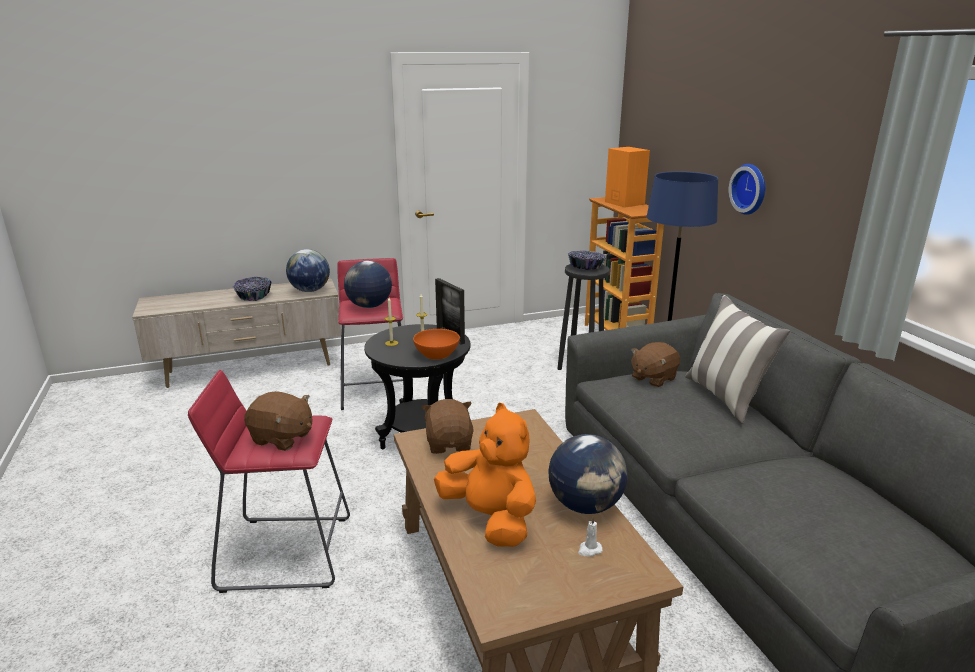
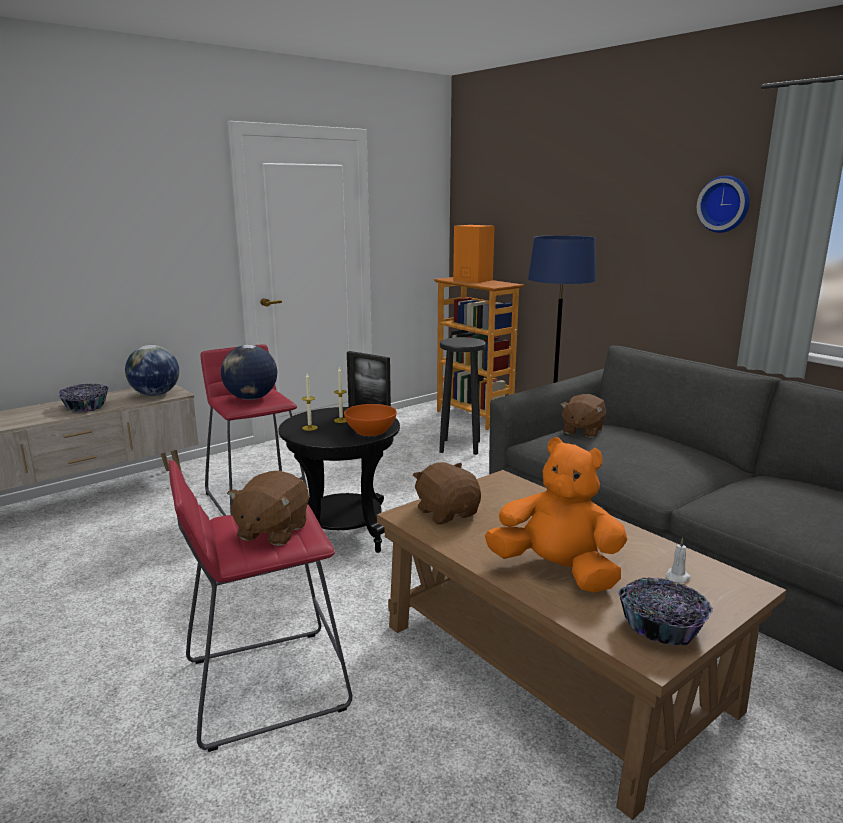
camera: 20 degrees left, 5 degrees down
(282, 438) = (272, 531): brown plush toy -> brown plush toy turned 105 degrees clockwise
(585, 506) = (634, 542): globe -> none
(586, 267) = (461, 341): bowl -> bowl (662, 626)
(726, 397) = (659, 437): pillow -> none
(750, 189) = (618, 247): wall clock -> wall clock (725, 204)

